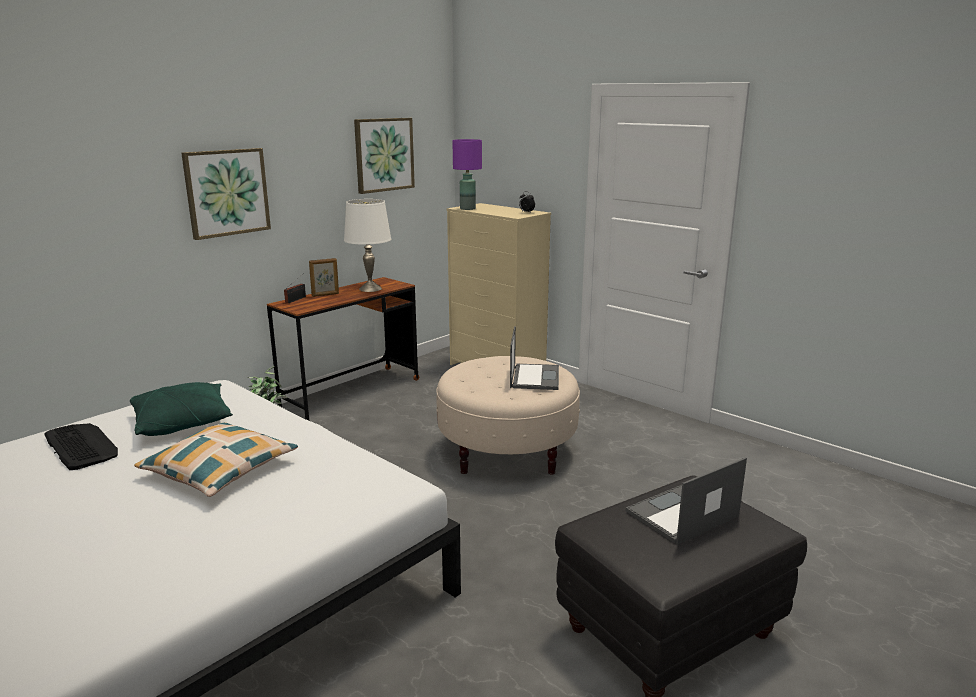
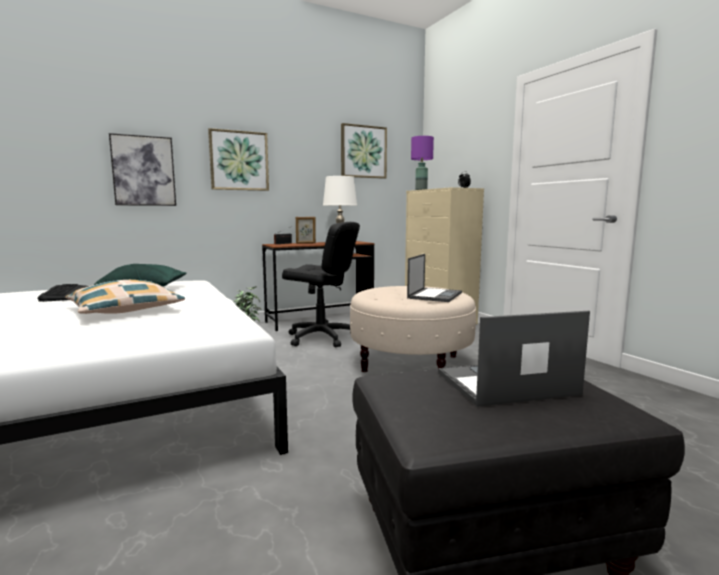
camera: 20 degrees right, 10 degrees down
(97, 228) = (143, 171): none -> picture
(376, 426) = (321, 338): none -> black office chair

